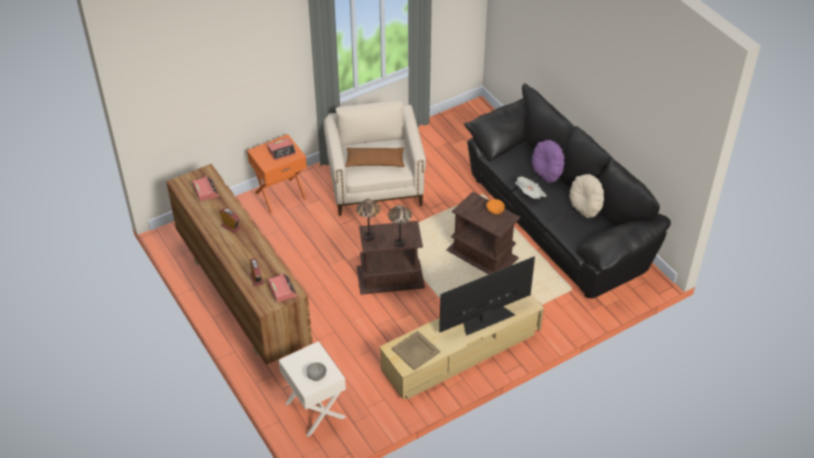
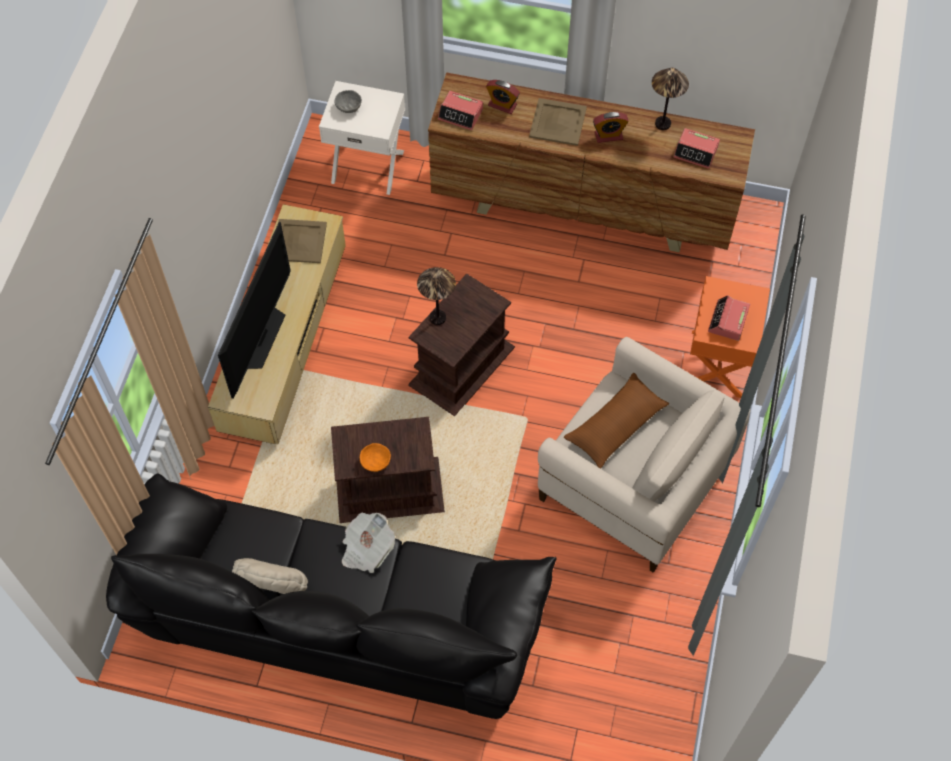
camera: 135 degrees right, 15 degrees up
(243, 250) = (558, 122): none -> beige tray
(369, 237) = (481, 296): table lamp -> table lamp (662, 124)
(546, 174) = (379, 607): purple pillow -> none

